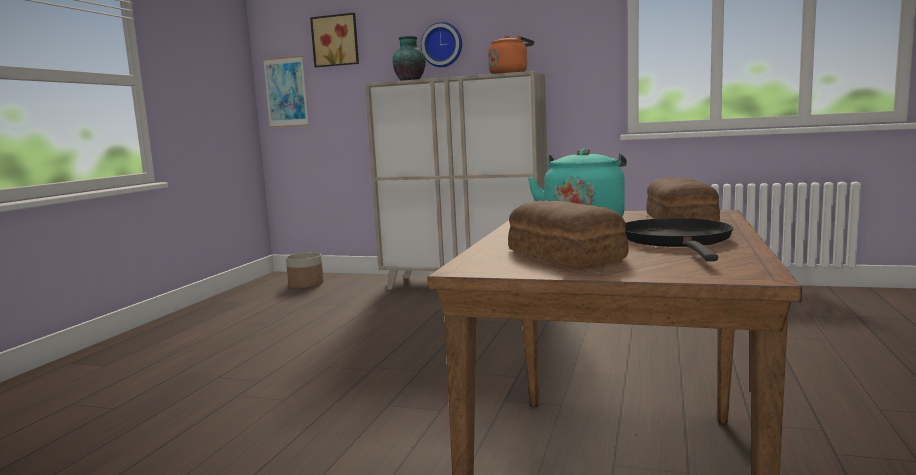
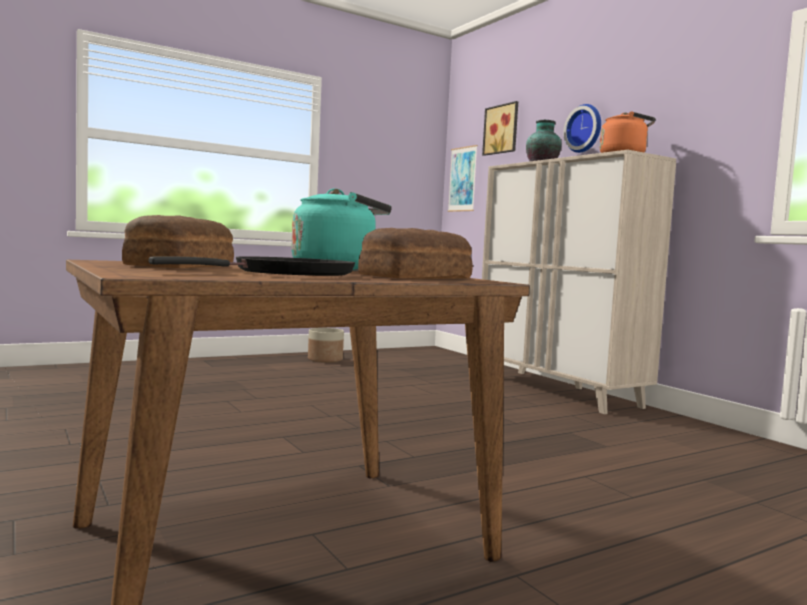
camera: 40 degrees right, 5 degrees down
(306, 285) = (432, 358): planter -> planter (325, 359)

